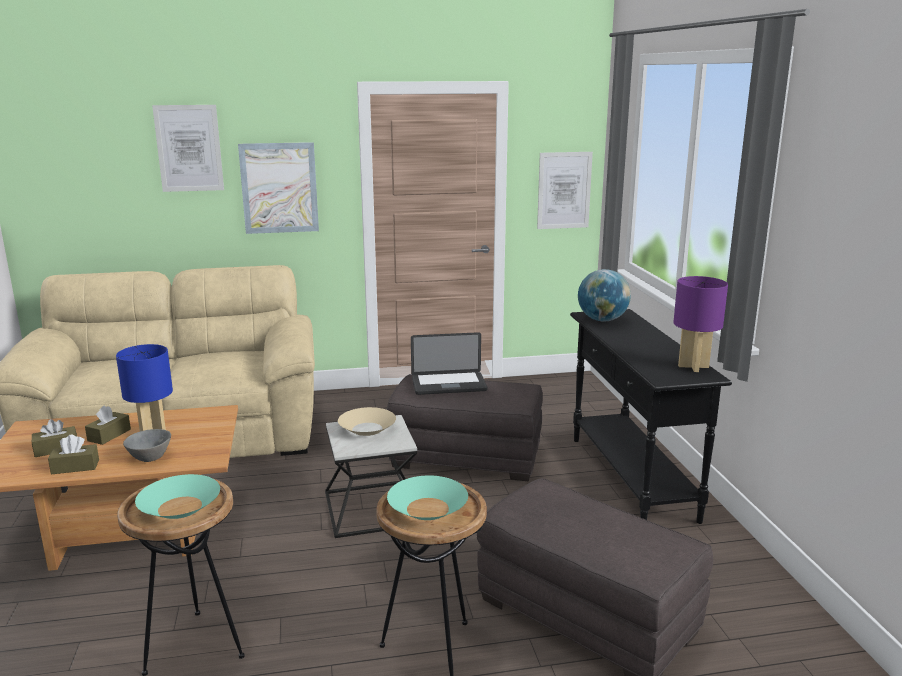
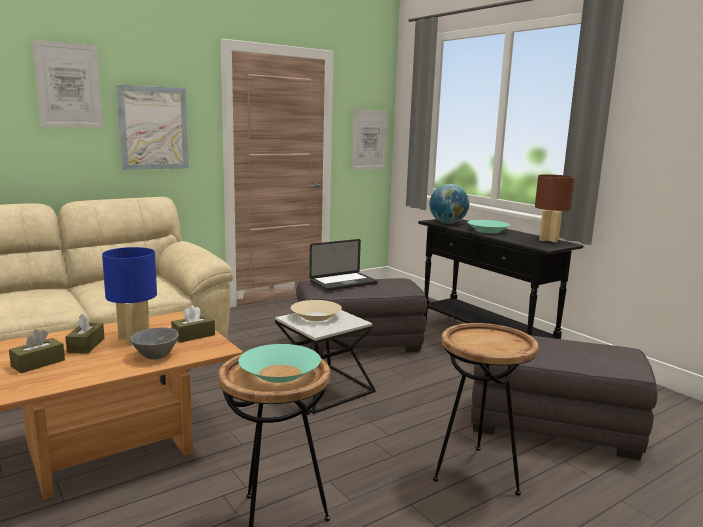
camera: 25 degrees left, 5 degrees down
(75, 467) = (82, 374): brown tissue box -> brown tissue box (193, 336)
(428, 508) = (486, 342): turquoise bowl -> turquoise bowl (488, 231)
(693, 366) = (548, 240): purple table lamp -> brown table lamp

